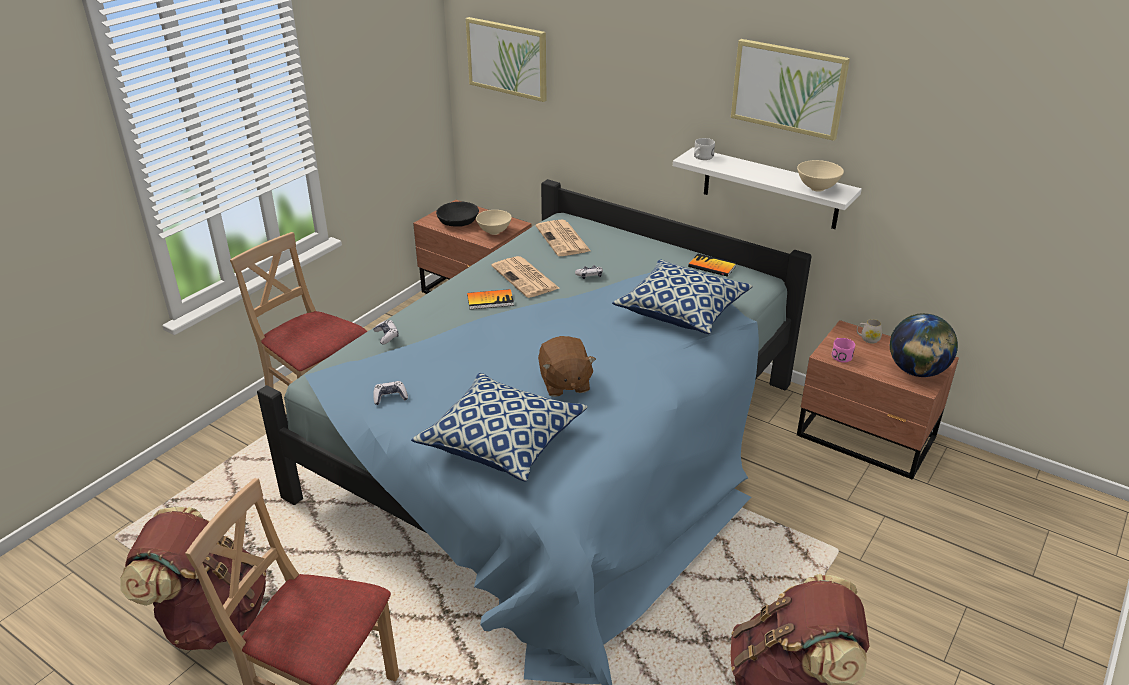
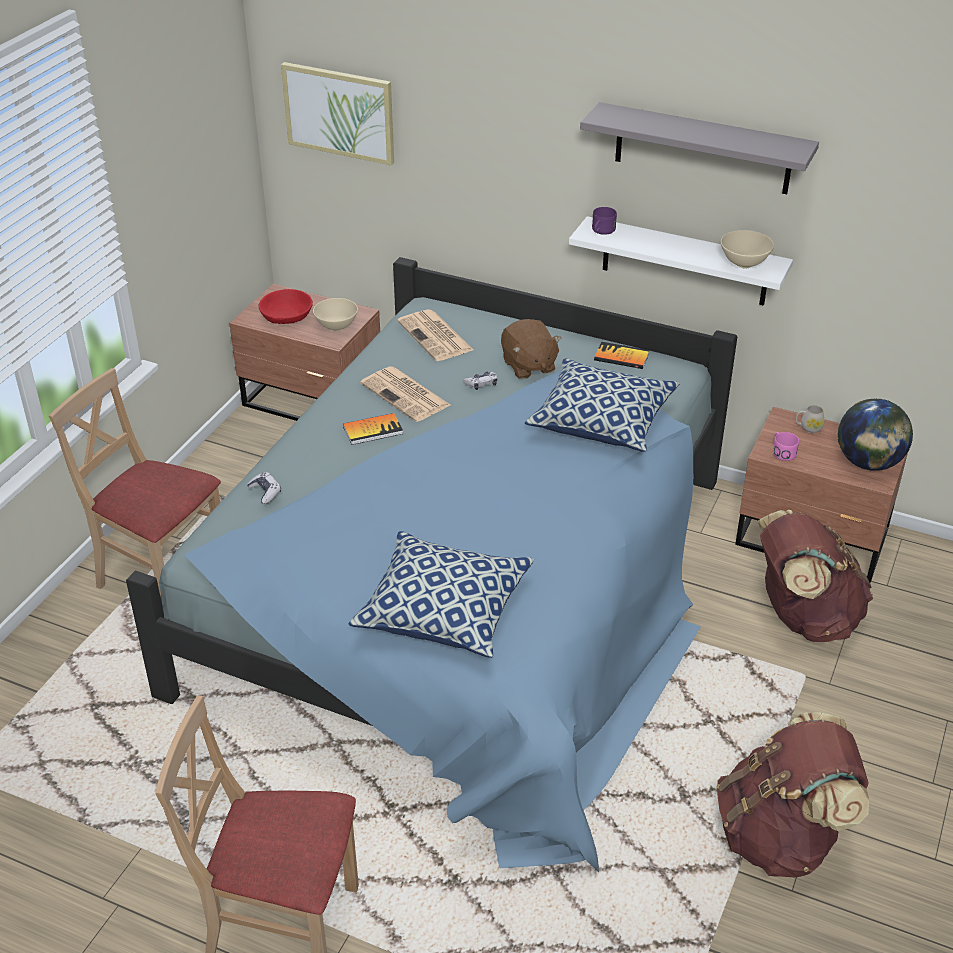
camera: 10 degrees left, 5 degrees up
(211, 617) = (118, 852): brown backpack -> brown backpack (803, 617)
(390, 397) = (297, 571): game controller -> none
(458, 222) = (287, 317): black bowl -> red bowl
(564, 383) = (493, 530): brown plush toy -> brown plush toy (528, 366)
(701, 158) = (601, 231): white mug -> purple mug
(788, 88) = (702, 149): picture -> grey shelf

